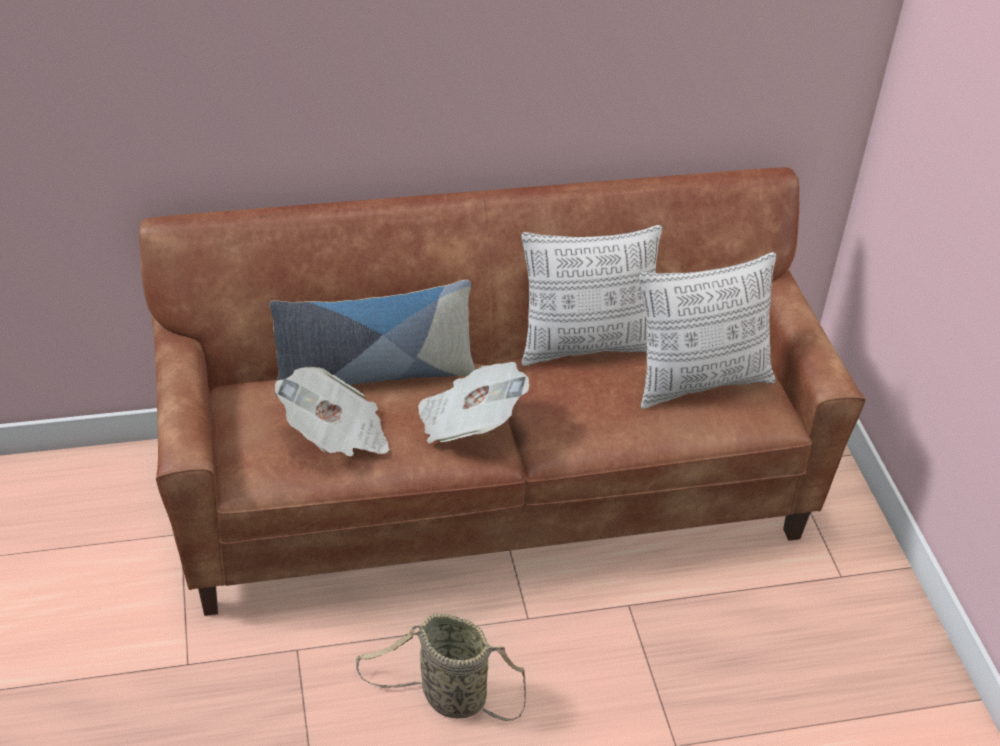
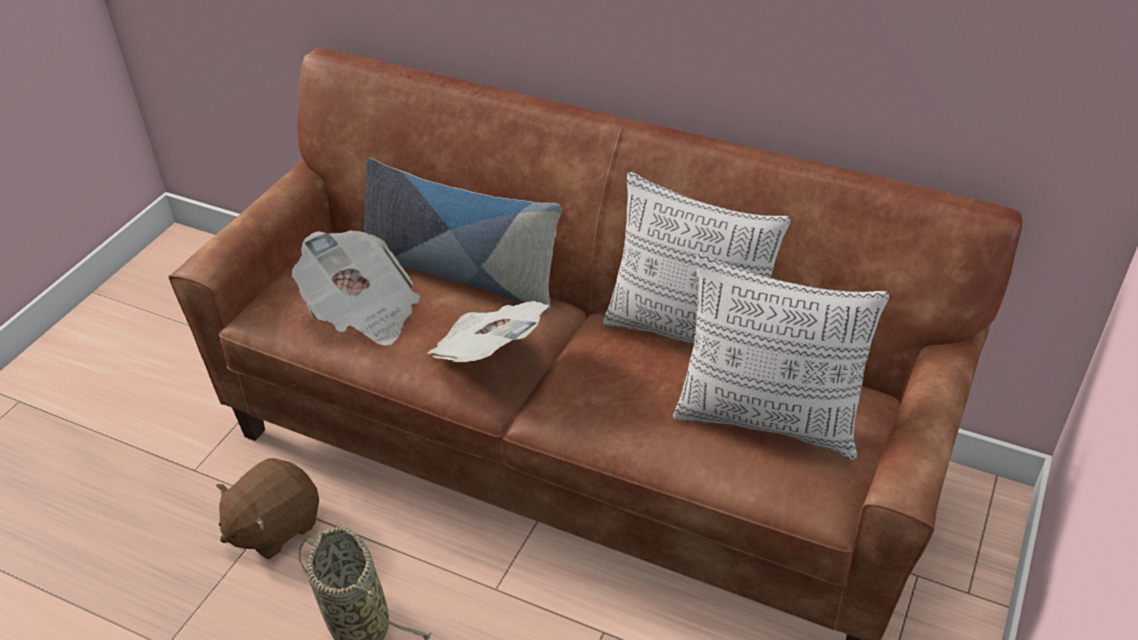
camera: 40 degrees right, 0 degrees up
(308, 668) = (274, 526): none -> brown plush toy

